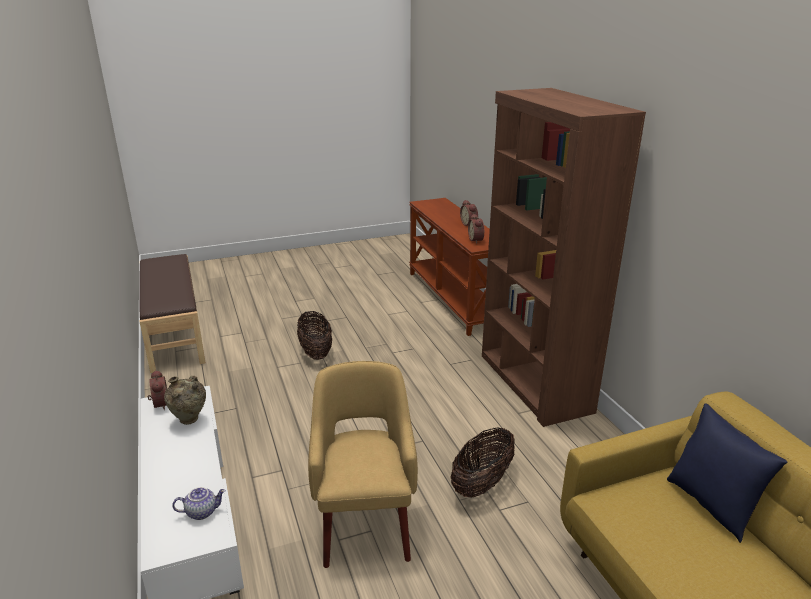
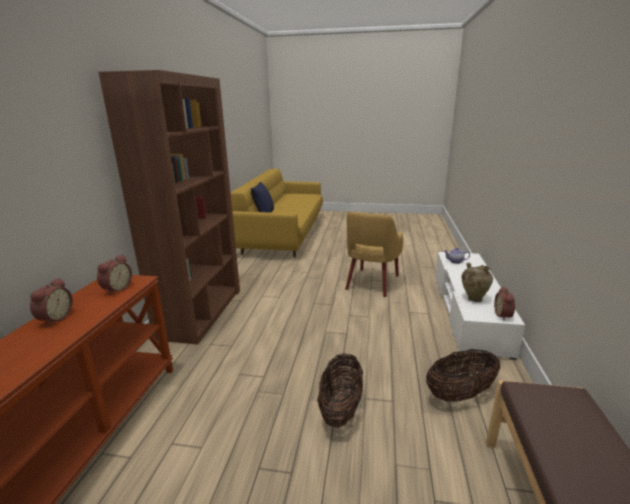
camera: 150 degrees left, 5 degrees down
(482, 483) = (304, 280): basket -> basket (460, 394)

